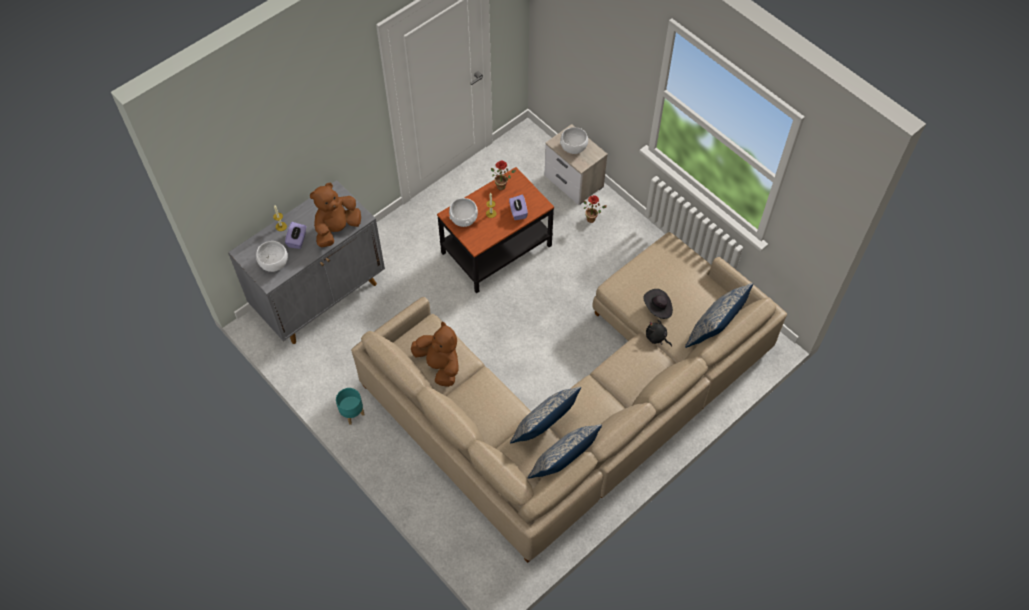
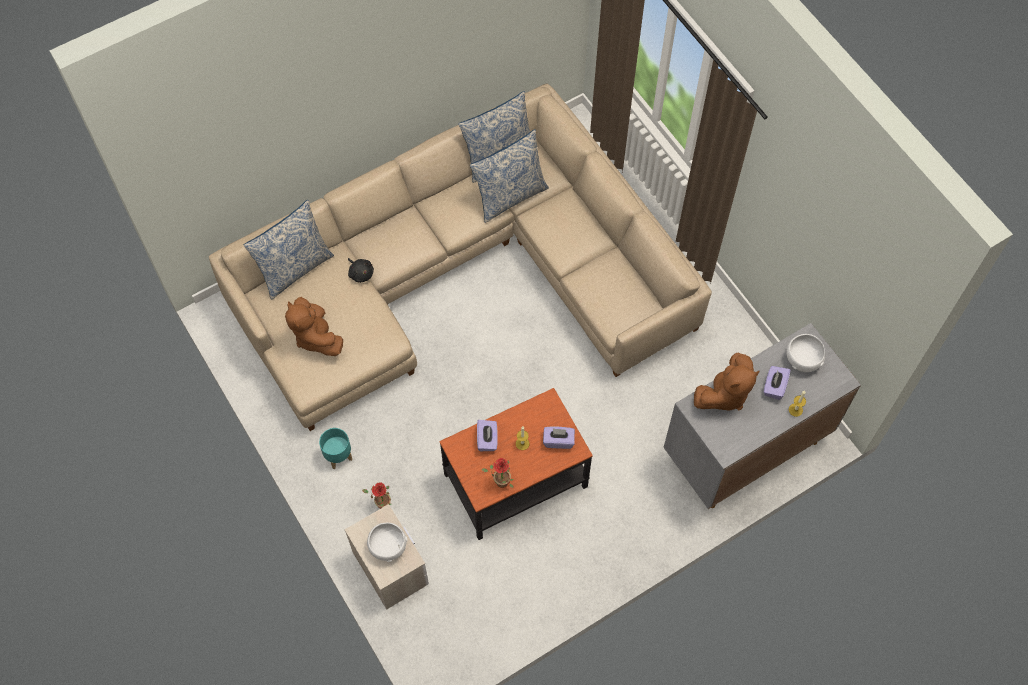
camera: 170 degrees left, 5 degrees up
(352, 413) = (710, 301): turquoise planter -> turquoise planter (338, 456)
(439, 365) = (611, 278): brown plush toy -> brown plush toy (316, 336)
(464, 219) = (558, 441): white bowl -> purple tissue box
(658, 308) = (349, 302): black hat -> none

